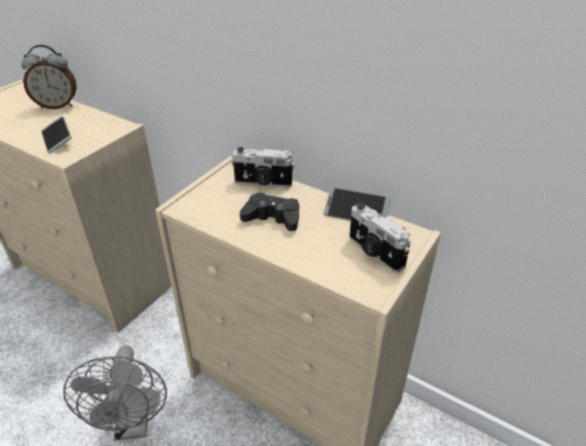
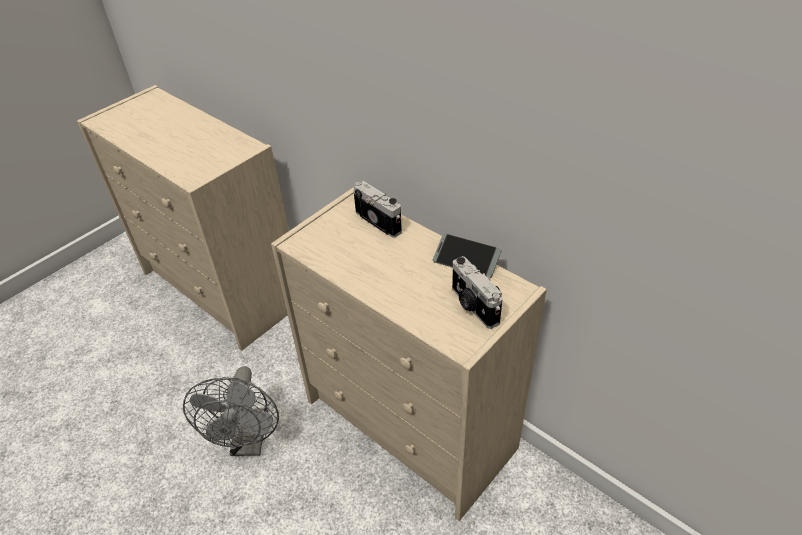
camera: 10 degrees right, 5 degrees up
(57, 105) = (189, 118): alarm clock -> none
(57, 139) = (186, 159): phone -> none
(263, 183) = (379, 221): camera -> camera turned 150 degrees counterclockwise
(272, 218) = (381, 261): black game controller -> none

